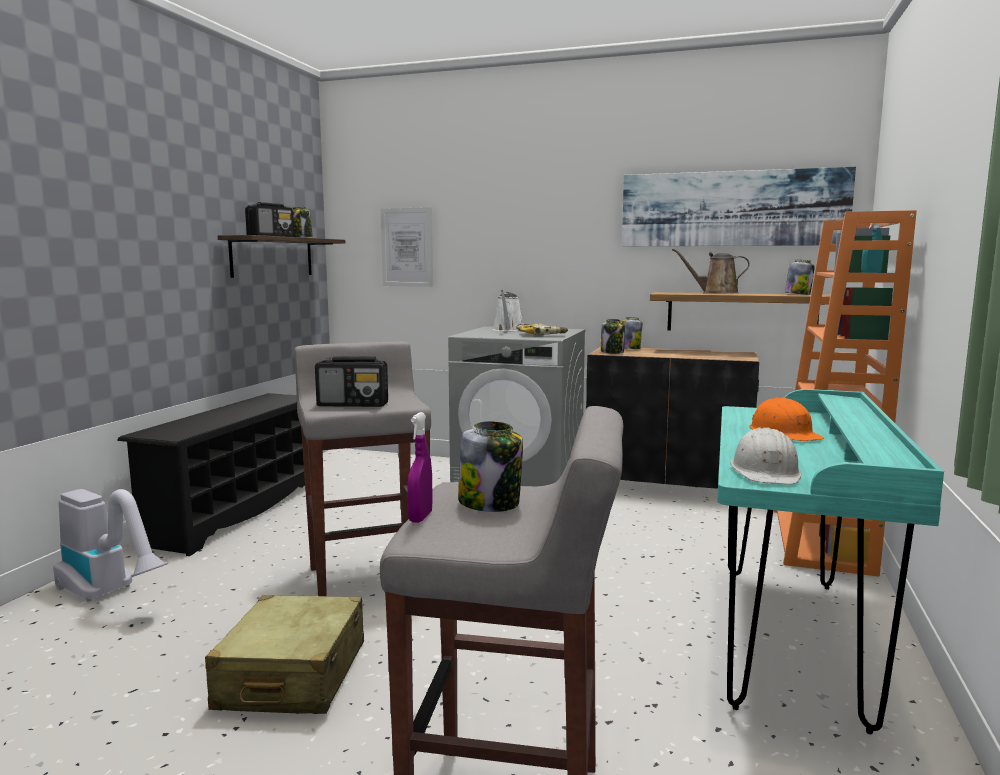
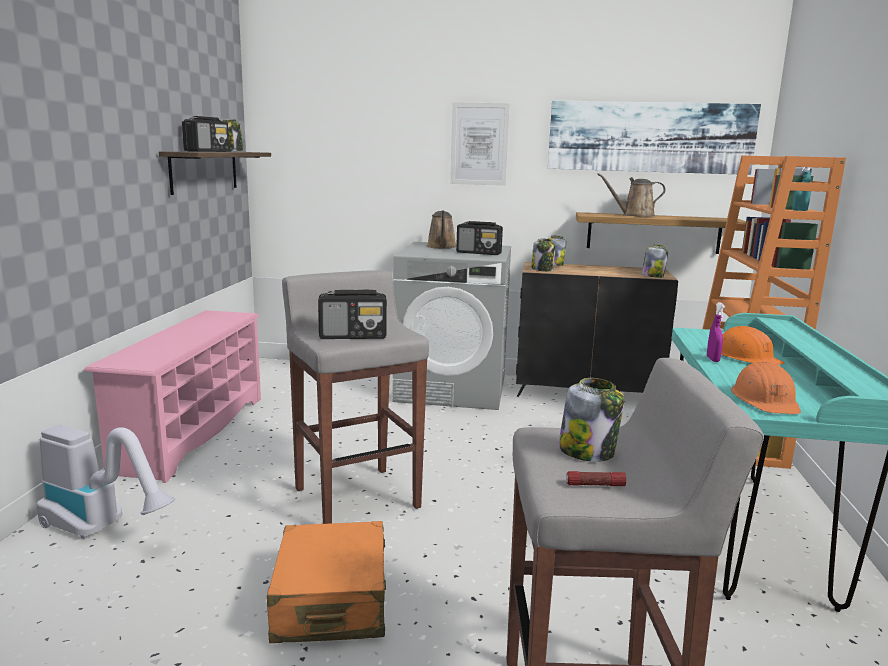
camera: 10 degrees left, 5 degrees up
(236, 512) = (191, 432): black shoe rack -> pink shoe rack
(292, 676) = (331, 601): beige suitcase -> orange suitcase
(407, 247) = (333, 162): picture -> picture (479, 144)
(420, 517) = (541, 471): purple spray bottle -> purple spray bottle (713, 359)
(465, 531) = (595, 485): none -> flashlight
(508, 330) = (441, 247): white watering can -> brown watering can
(541, 334) = (479, 253): power drill -> radio
(766, 471) = (765, 400): white hard hat -> orange hard hat
(798, 294) = (707, 218): jar -> jar (652, 276)

